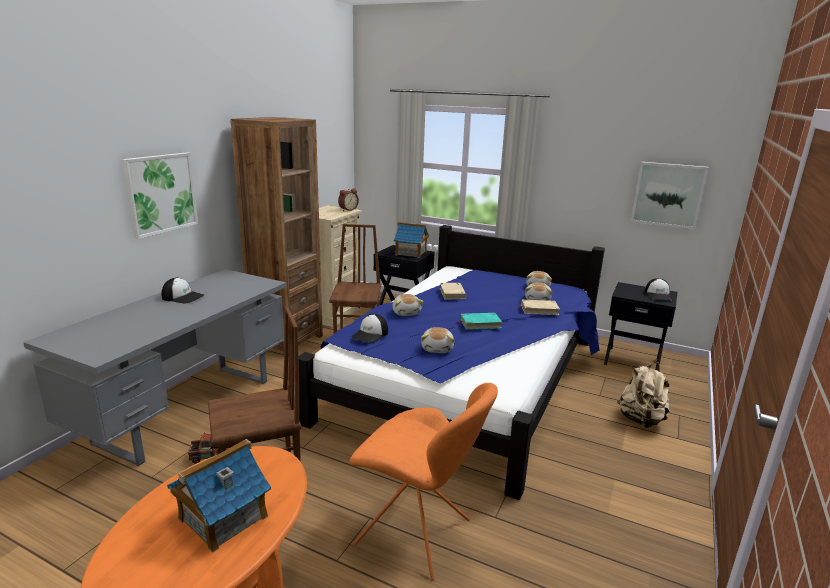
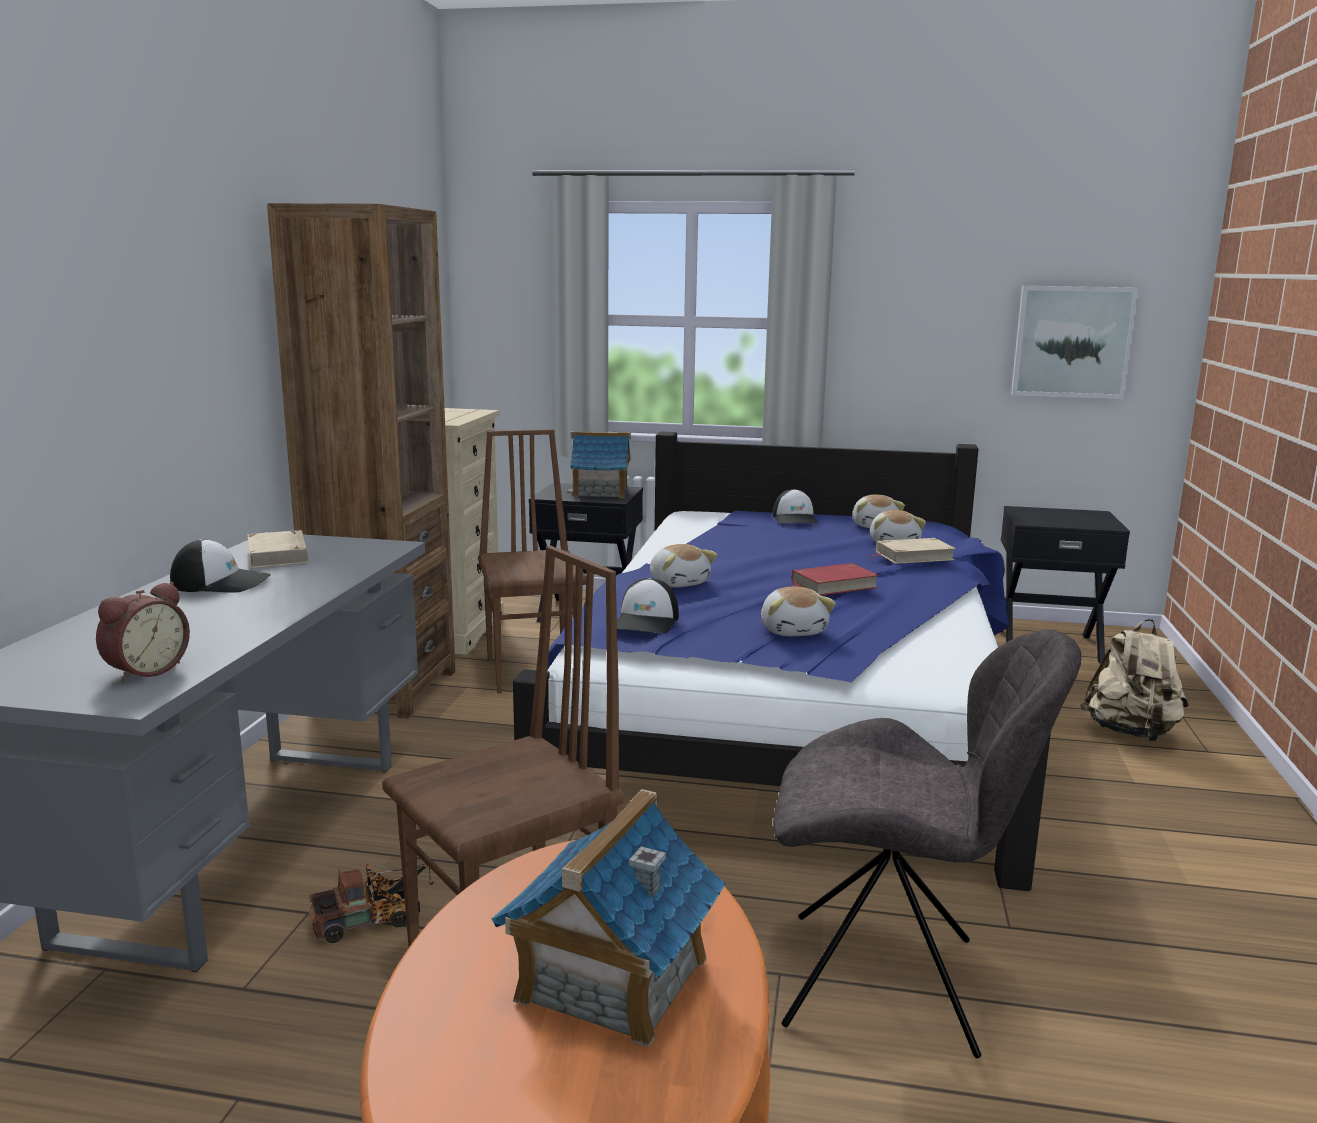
camera: 15 degrees left, 5 degrees down
(161, 193) = (149, 354): picture -> none
(347, 209) = (471, 411): alarm clock -> alarm clock (145, 670)
(417, 534) = (891, 983): orange chair -> grey chair
(452, 293) = (736, 546): beige book -> beige book (278, 555)
(480, 323) = (833, 585): turquoise book -> red book
(658, 295) = (1087, 518): cap -> cap (795, 519)

